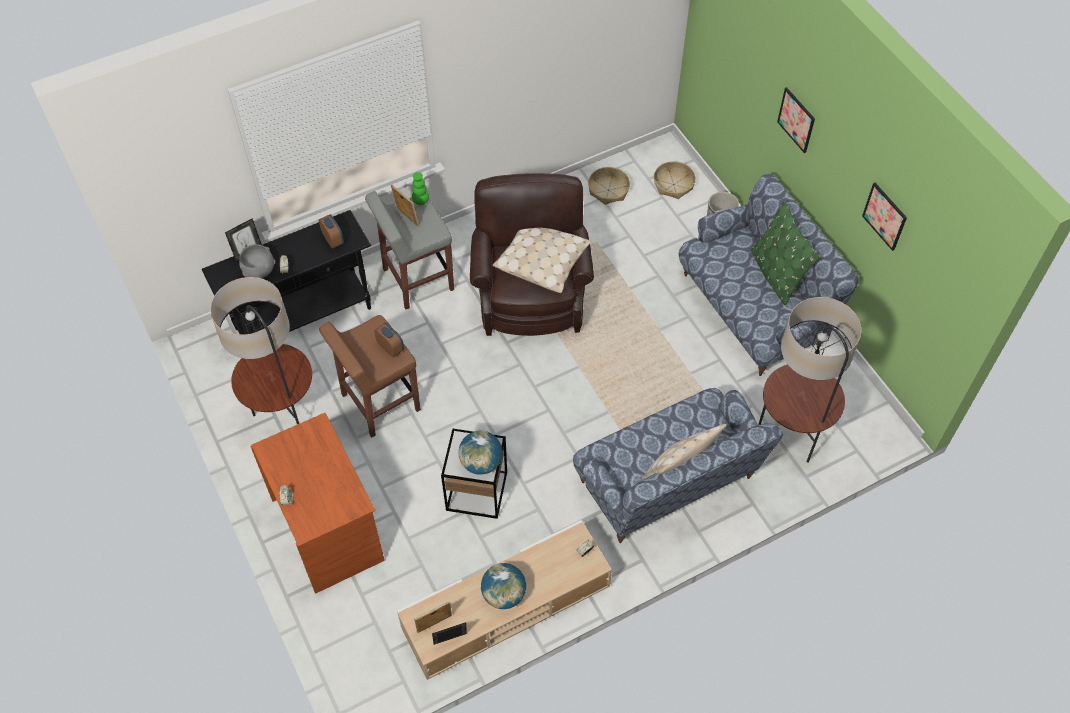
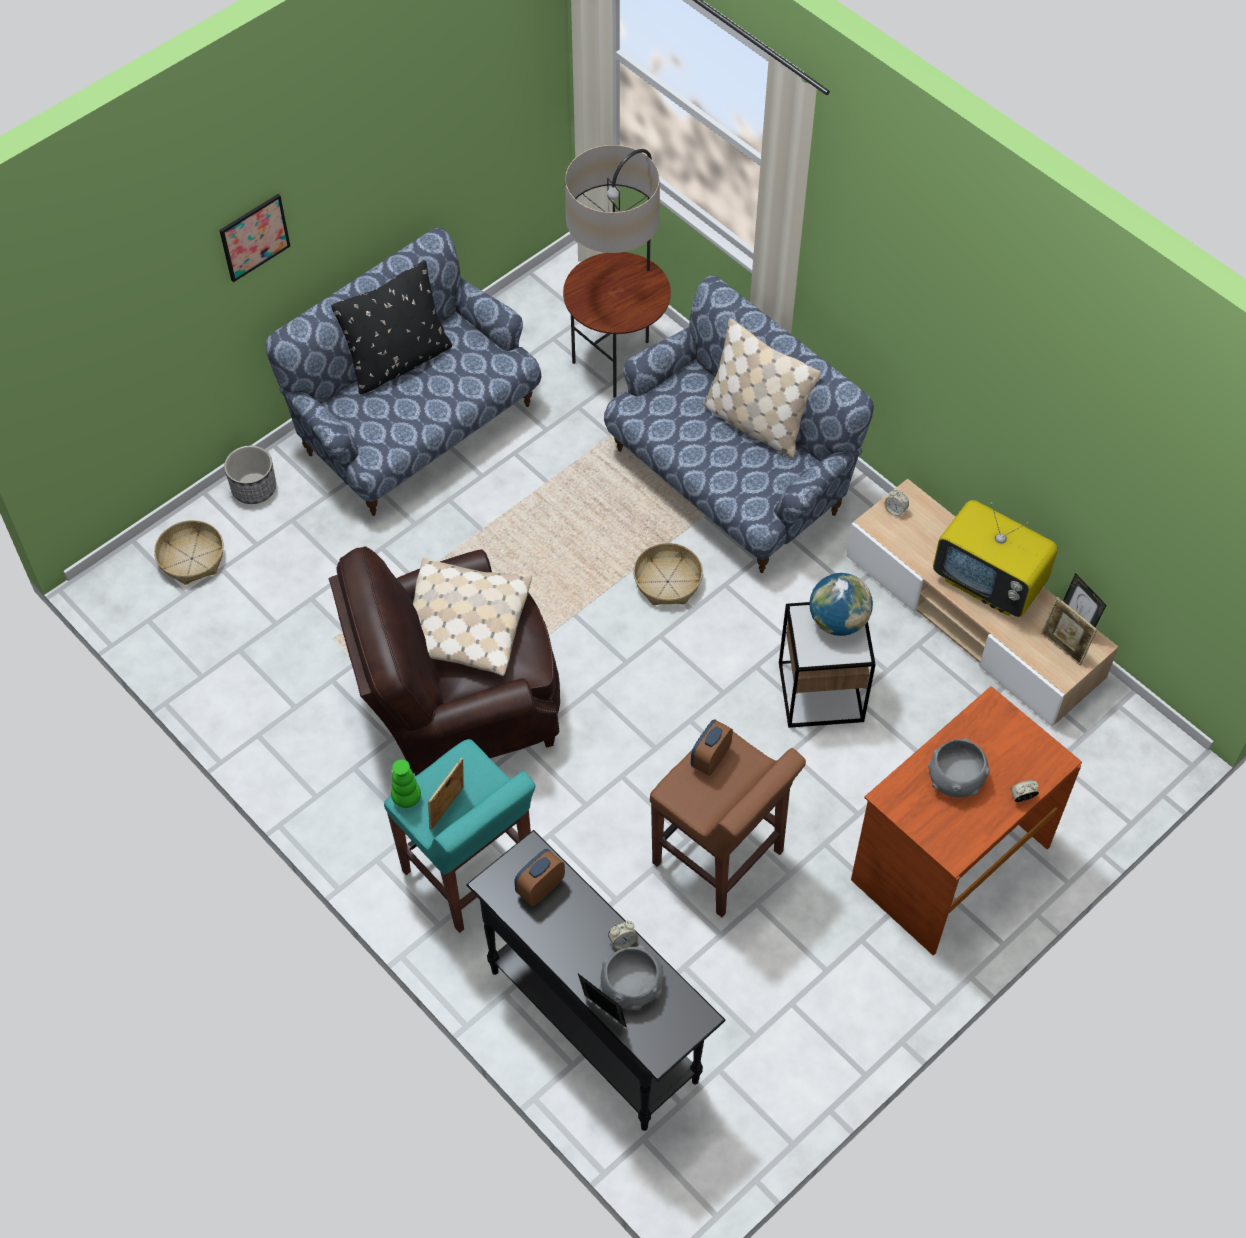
camera: 105 degrees left, 0 degrees up
(285, 418) = (790, 986): floor lamp -> none
(316, 466) = (956, 778): none -> grey bowl
(417, 280) = (469, 874): grey stool -> turquoise stool
(504, 594) = (989, 583): globe -> television
(608, 190) = (219, 643): basket -> basket (667, 581)
(776, 274) = (398, 362): green pillow -> black pillow
(884, 216) = (420, 129): picture -> none

